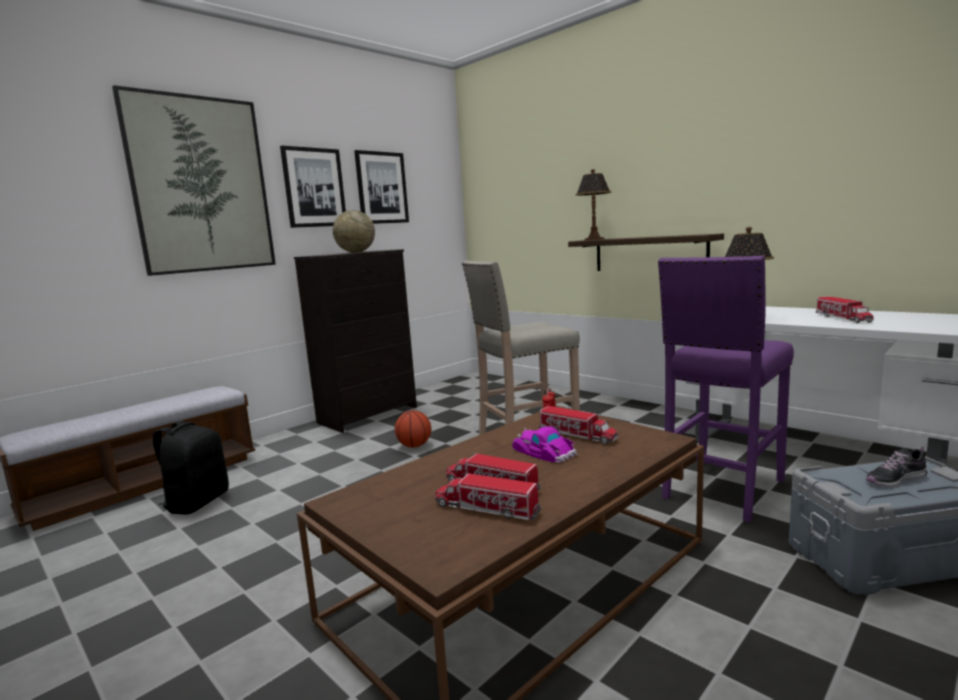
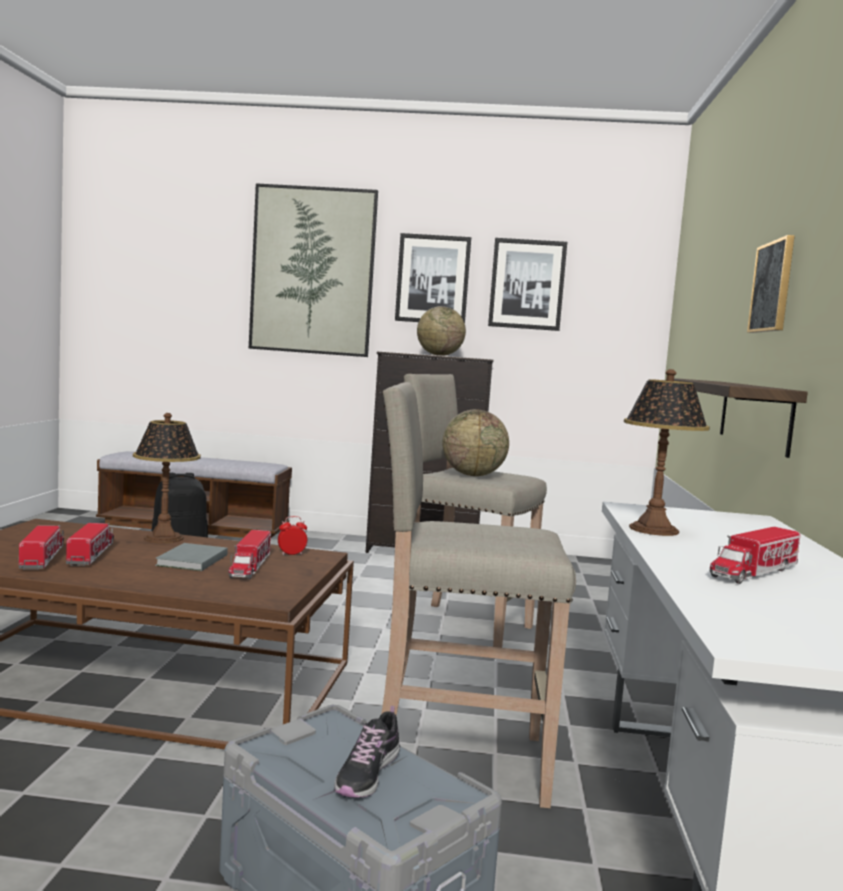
camera: 50 degrees right, 5 degrees down
(414, 446) = (372, 584): basketball -> none
(528, 329) = (473, 475): none -> globe
(544, 451) = (190, 560): toy car -> grey book
(594, 239) = (698, 379): table lamp -> table lamp (164, 538)
(653, 179) = (772, 287): none -> picture
(721, 489) = (454, 760): purple stool -> beige stool
(894, 479) = (367, 774): shoe -> shoe turned 105 degrees counterclockwise

